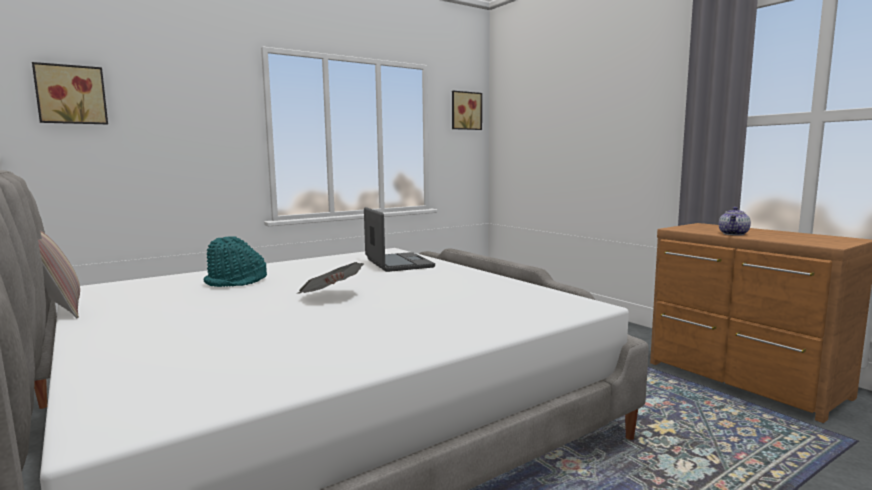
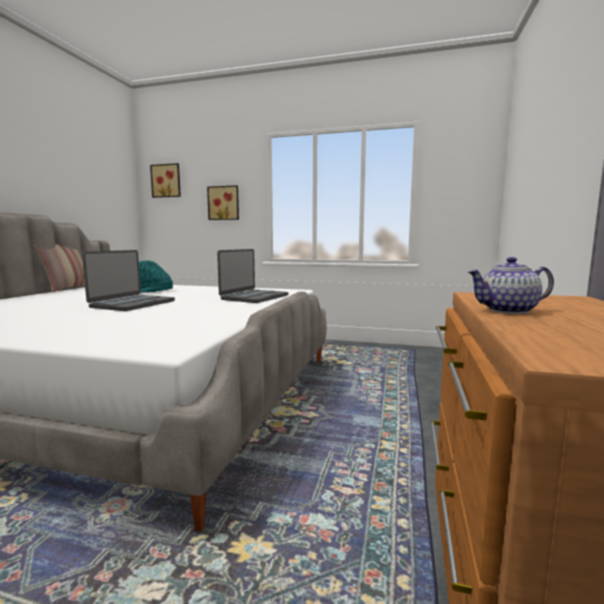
camera: 50 degrees right, 0 degrees up
(331, 296) = (132, 304): newspaper -> laptop
(465, 111) = (468, 162): picture -> picture (224, 203)

